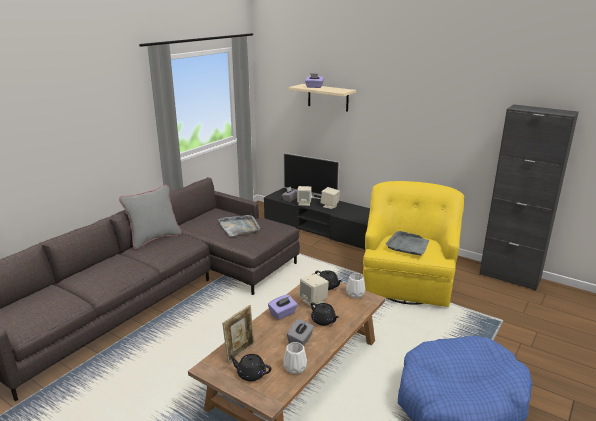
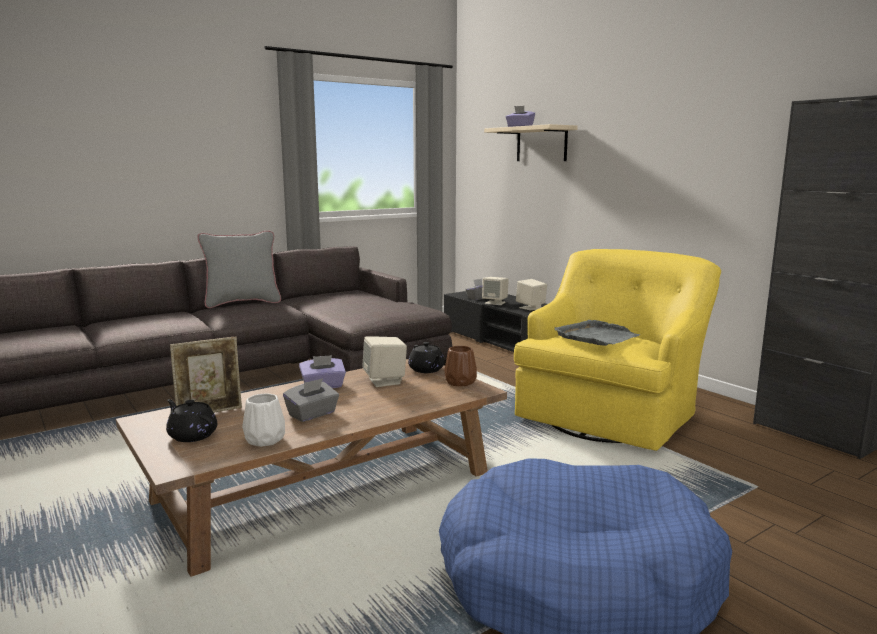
camera: 20 degrees right, 10 degrees down
(240, 227) = (363, 303): grey tray -> none
(311, 196) = (513, 298): television -> none
(323, 321) = (374, 401): black teapot -> none
(355, 294) = (460, 382): white vase -> brown vase

